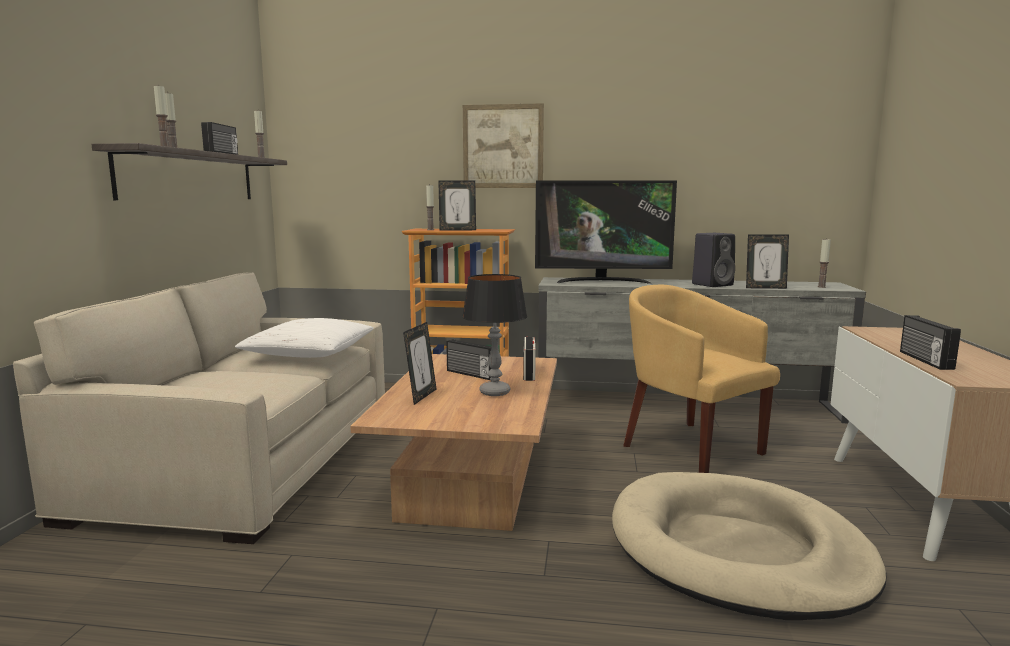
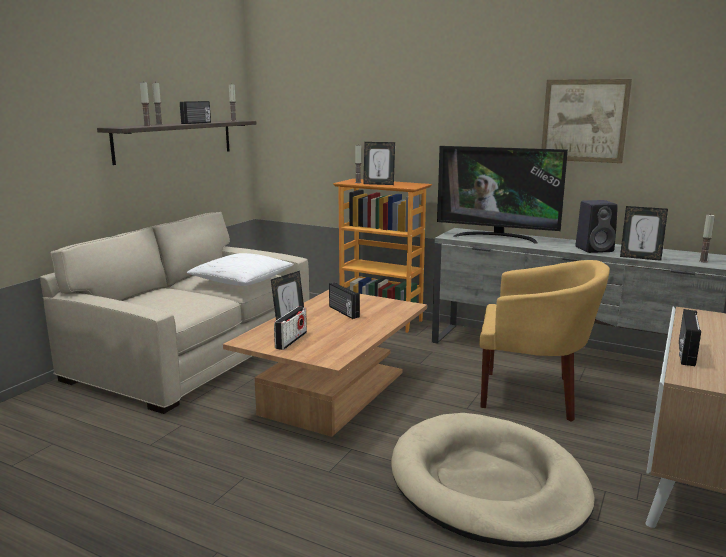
camera: 20 degrees right, 5 degrees up
(494, 392) = (344, 330): table lamp -> none
(503, 146) = (425, 111): picture -> picture (584, 121)
(529, 373) = (388, 316): radio -> radio (291, 340)
(689, 446) = (532, 395): yellow armchair -> yellow armchair turned 120 degrees clockwise

